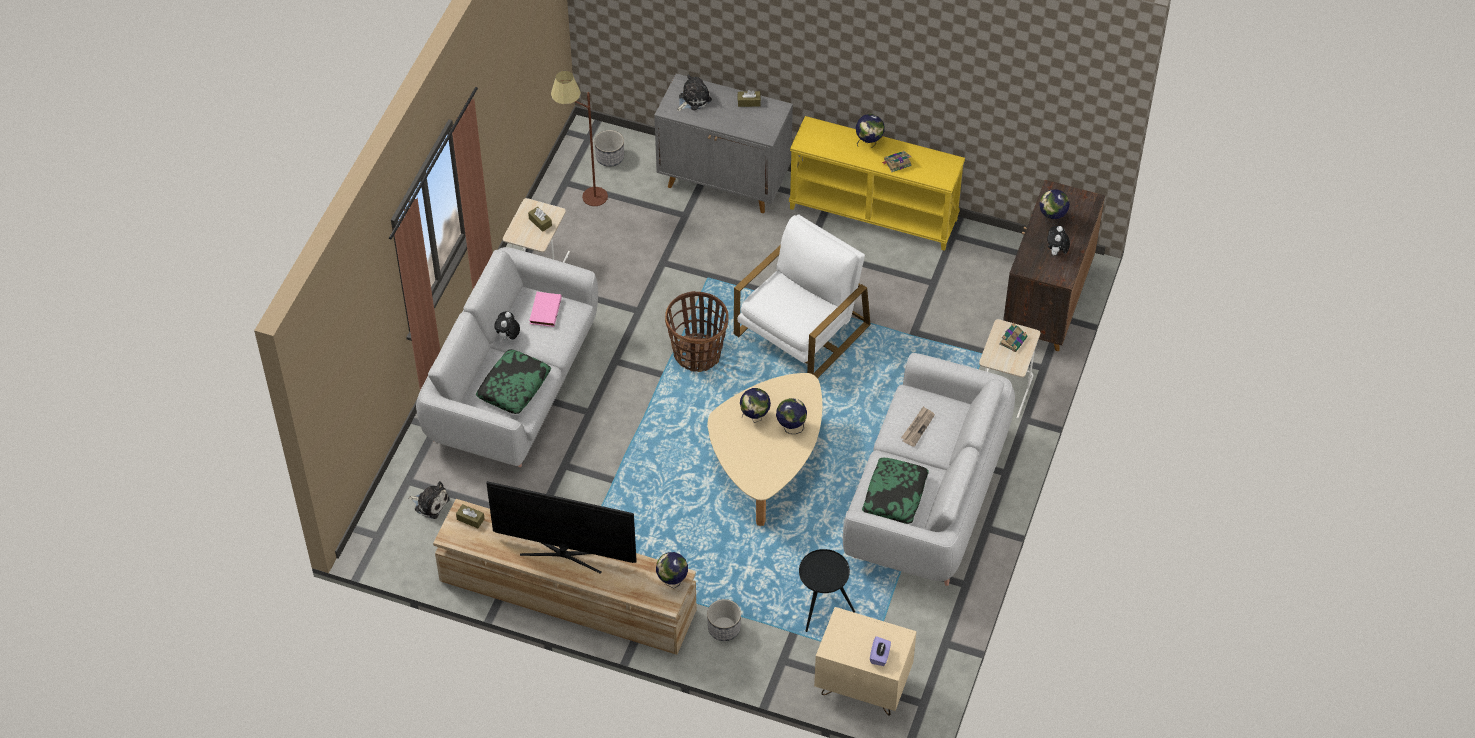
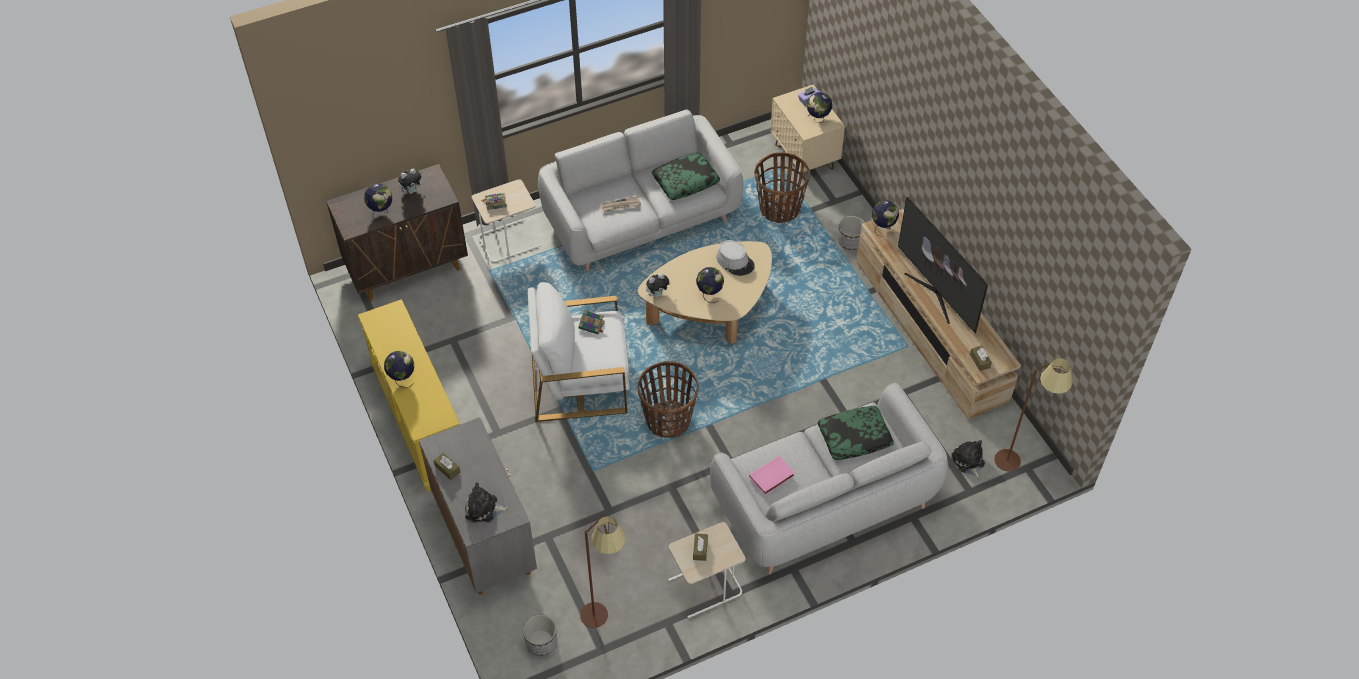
camera: 135 degrees left, 0 degrees up
(386, 530) = (1017, 467): none -> brown floor lamp
(508, 337) = (820, 480): plush toy -> plush toy (657, 294)
(768, 462) = (735, 261): none -> grey hat
(791, 427) = (694, 270): globe -> globe (818, 119)
(822, 610) = (779, 209): black side table -> basket
(897, 163) = (406, 348): book -> book (592, 325)

